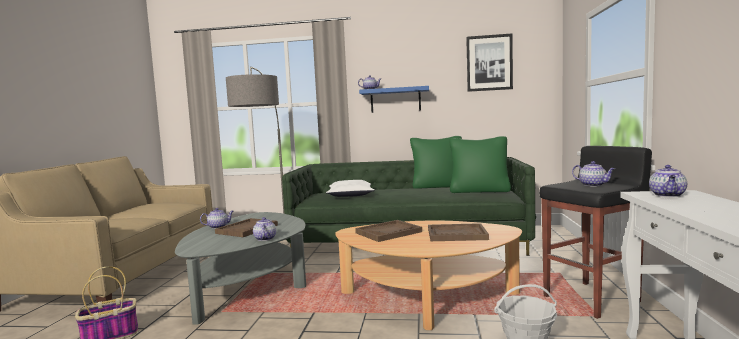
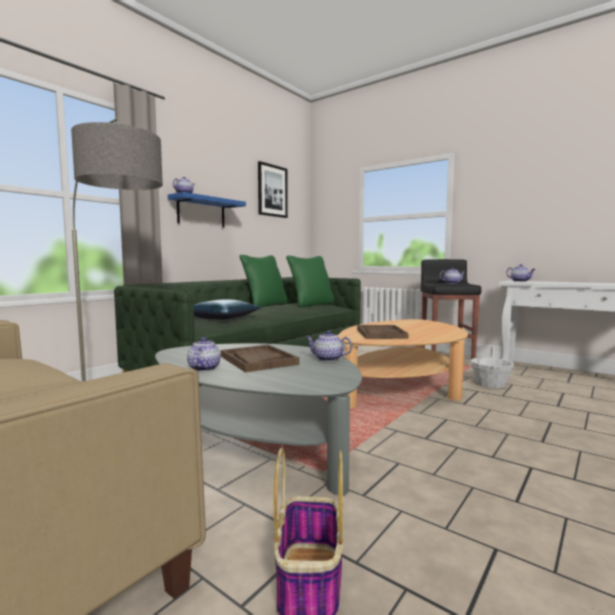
camera: 60 degrees left, 0 degrees up
(351, 195) = (223, 318): white pillow -> blue pillow
(456, 234) = (416, 326): brown tray -> none

